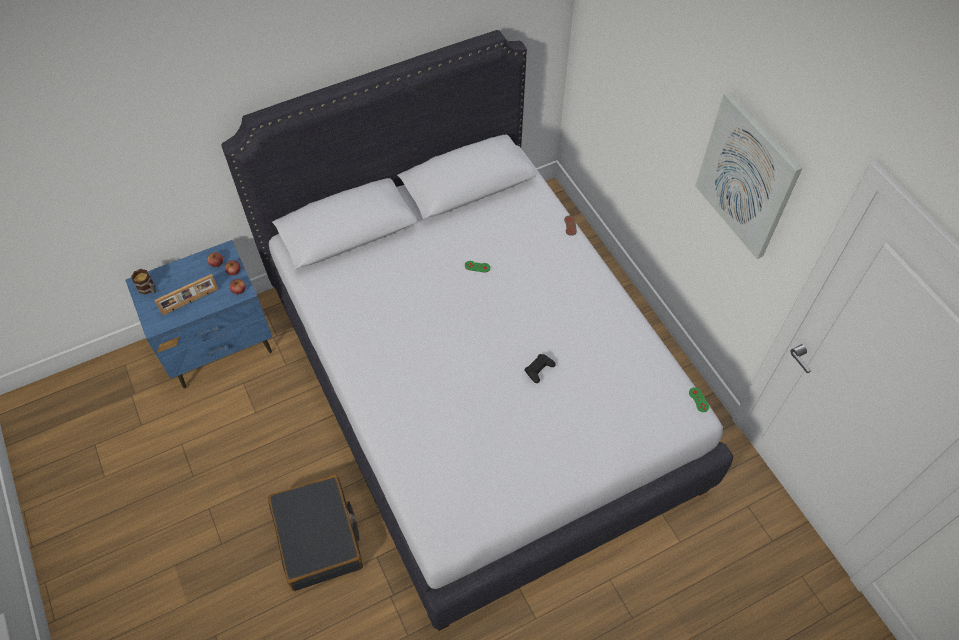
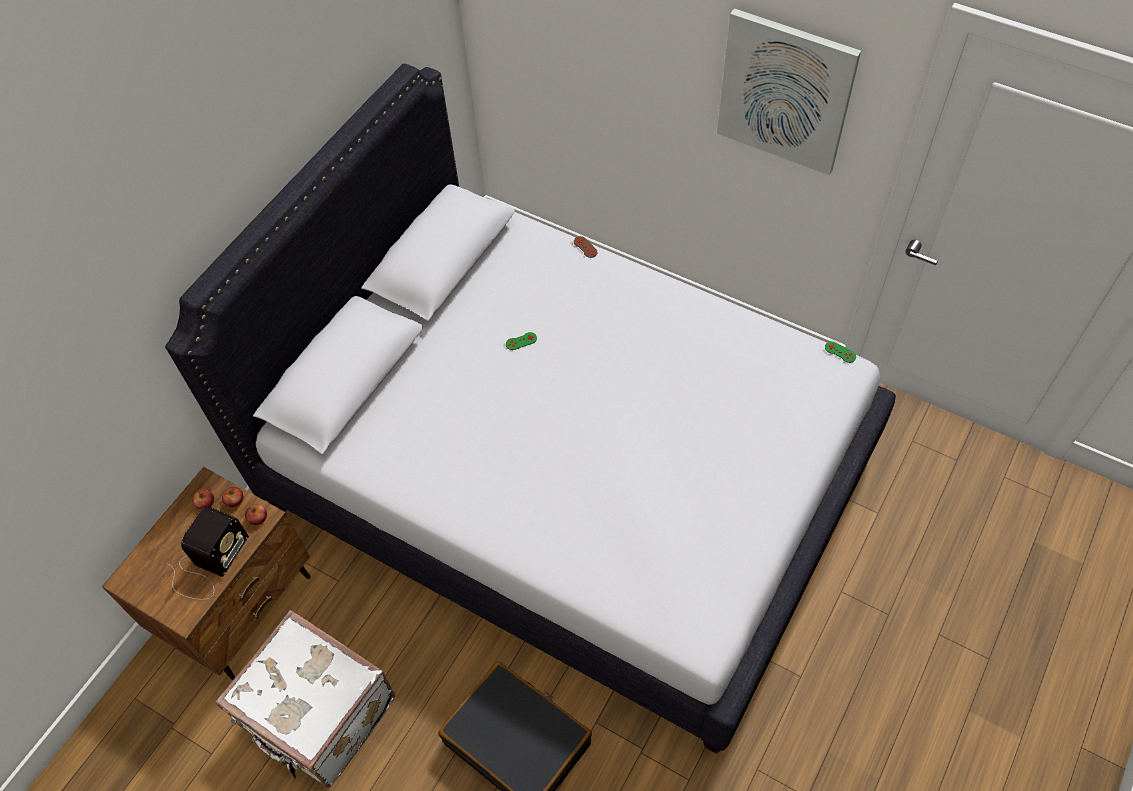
camera: 30 degrees left, 0 degrees up
(149, 289) = (142, 580): mug -> none
(190, 302) = (208, 564): picture frame -> radio
(215, 441) = (318, 715): none -> white suitcase
(219, 345) = (240, 606): blue nightstand -> brown nightstand
(539, 369) = (667, 411): black game controller -> none

